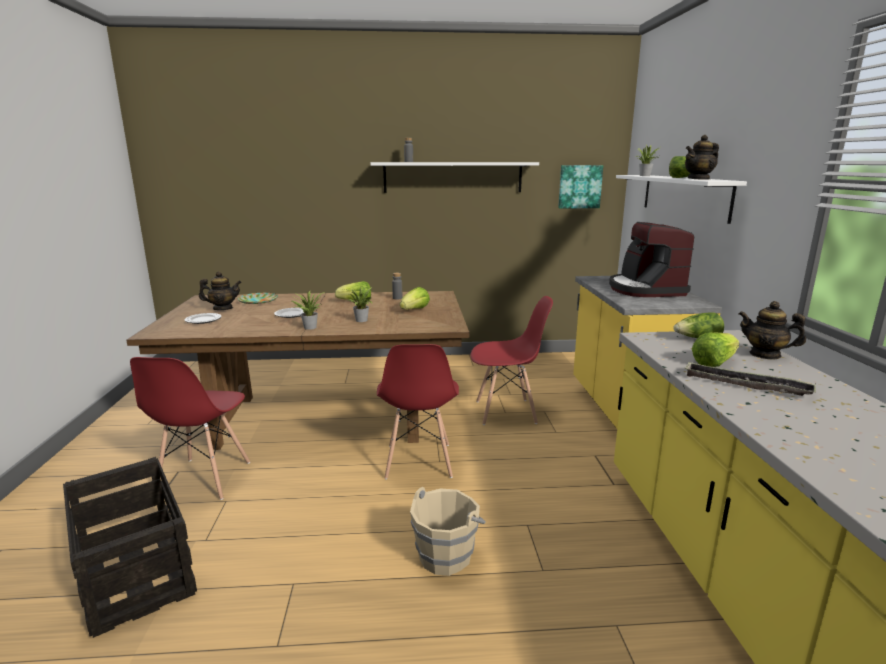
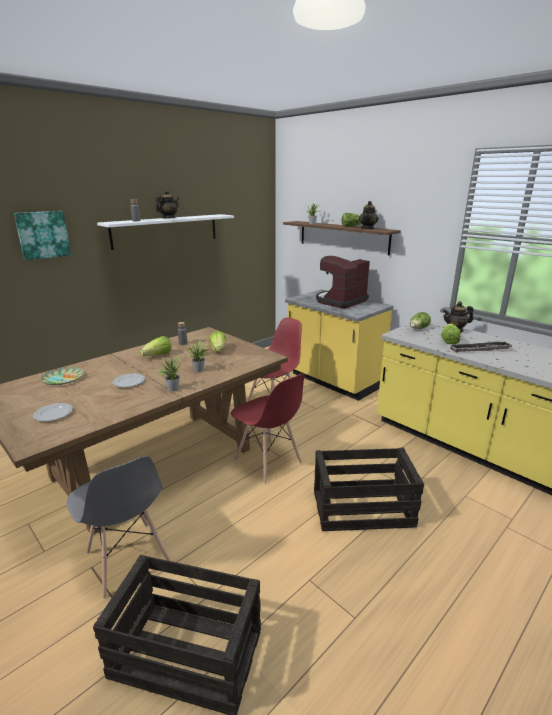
camera: 40 degrees left, 5 degrees up
(203, 479) = (127, 559): red chair -> grey chair
(223, 308) = (44, 397): teapot -> teapot (168, 218)
(446, 555) = (361, 509): beige bucket -> crate
(579, 186) = (250, 230): picture -> picture (43, 234)
(645, 289) = (340, 301): coffee machine -> coffee machine turned 90 degrees clockwise
(684, 196) = (343, 237): white shelf -> brown shelf

